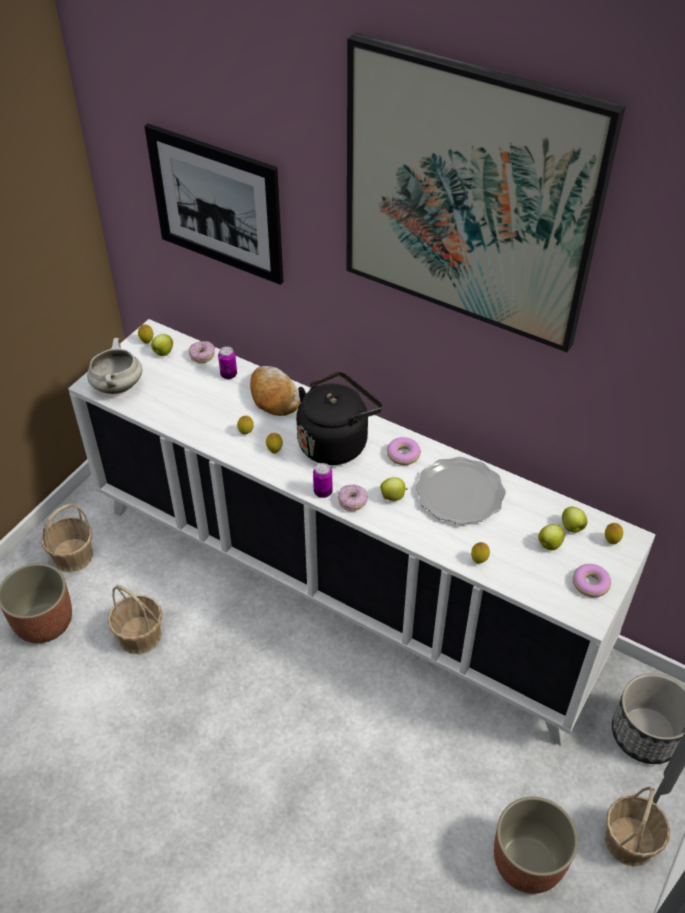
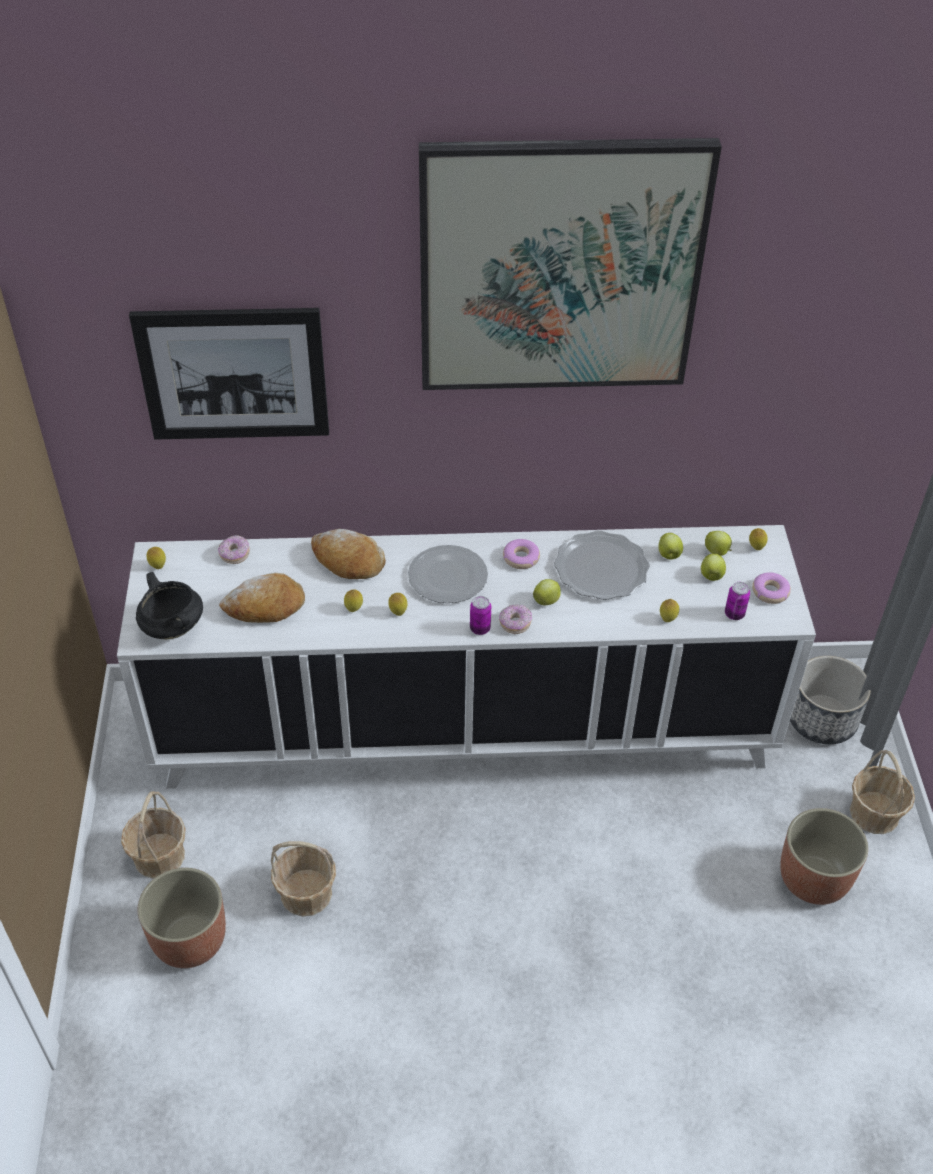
camera: 35 degrees left, 0 degrees up
(117, 386) = (171, 627): white cooking pot -> black cooking pot
(163, 353) = (188, 570): apple -> apple (669, 555)
(189, 402) = (265, 607): none -> bread
(228, 375) = (281, 561): can -> can (734, 614)
(335, 442) = (449, 576): black kettle -> plate

